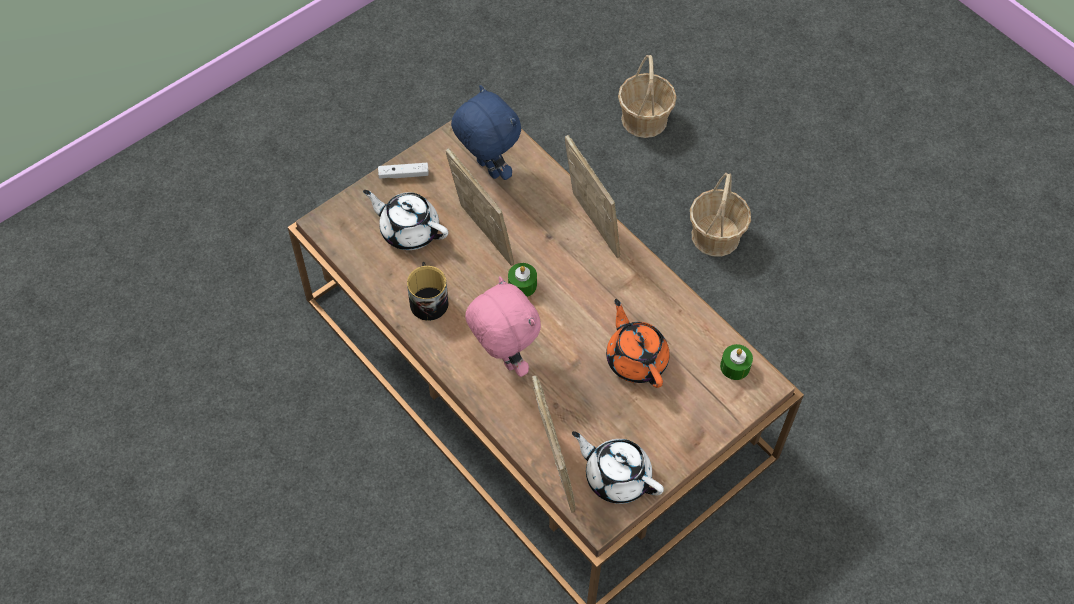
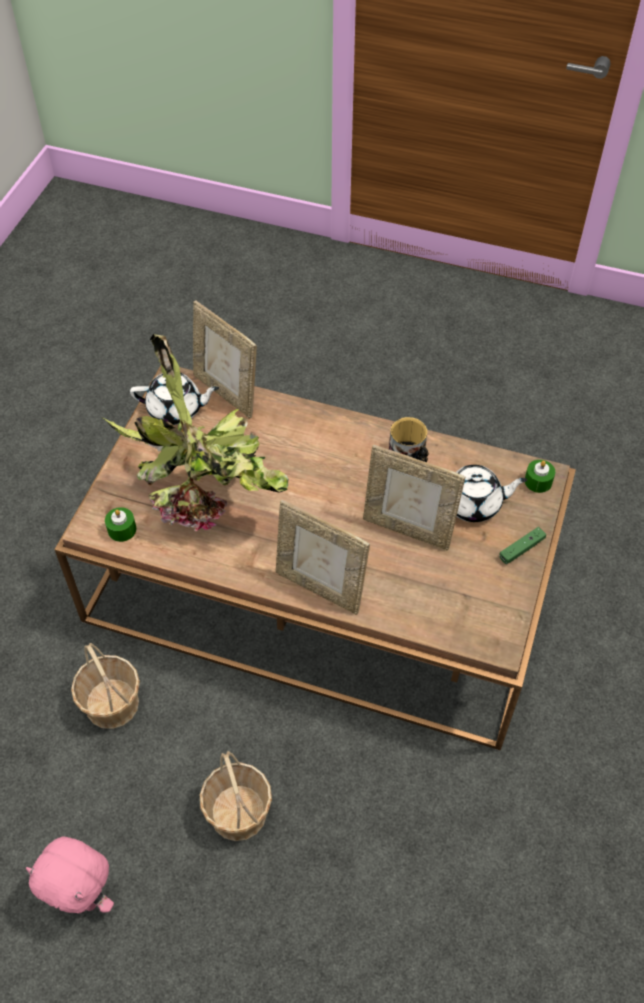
camera: 150 degrees right, 5 degrees down
(403, 174) = (521, 549): white game controller -> green game controller
(487, 169) = (454, 593): blue plush toy -> none
(503, 358) = (317, 445): pink plush toy -> pink plush toy (84, 897)
(522, 285) = (343, 507): green candle -> green candle (538, 481)
(636, 359) = (209, 496): orange teapot -> potted plant
(644, 119) = (396, 926): basket -> basket (112, 704)

